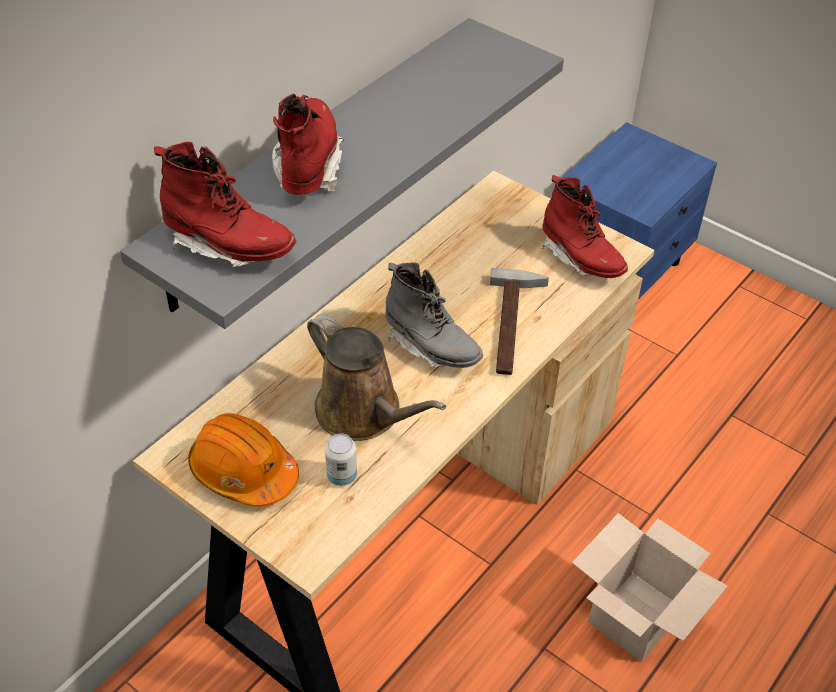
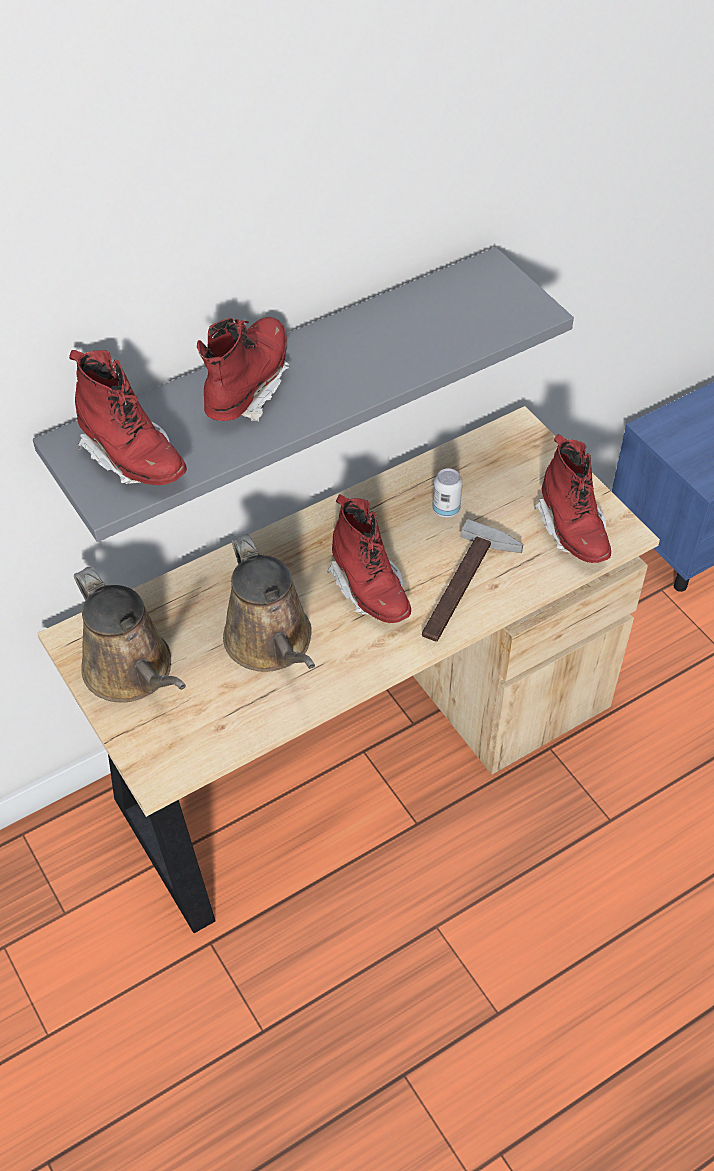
camera: 20 degrees right, 5 degrees up
(243, 471) = (132, 672): orange hard hat -> brown watering can
(342, 476) = (223, 702): can -> can (446, 509)
(431, 346) = (369, 589): grey boot -> red boot
(636, 614) = (548, 921): cardboard box -> none

